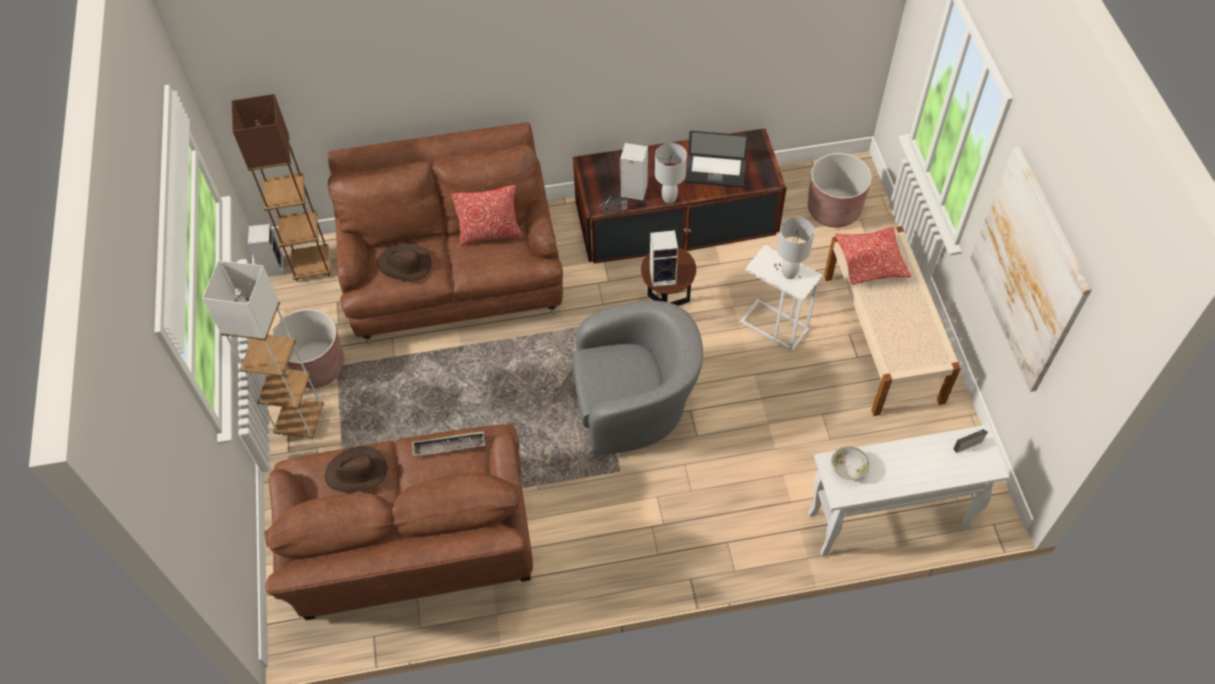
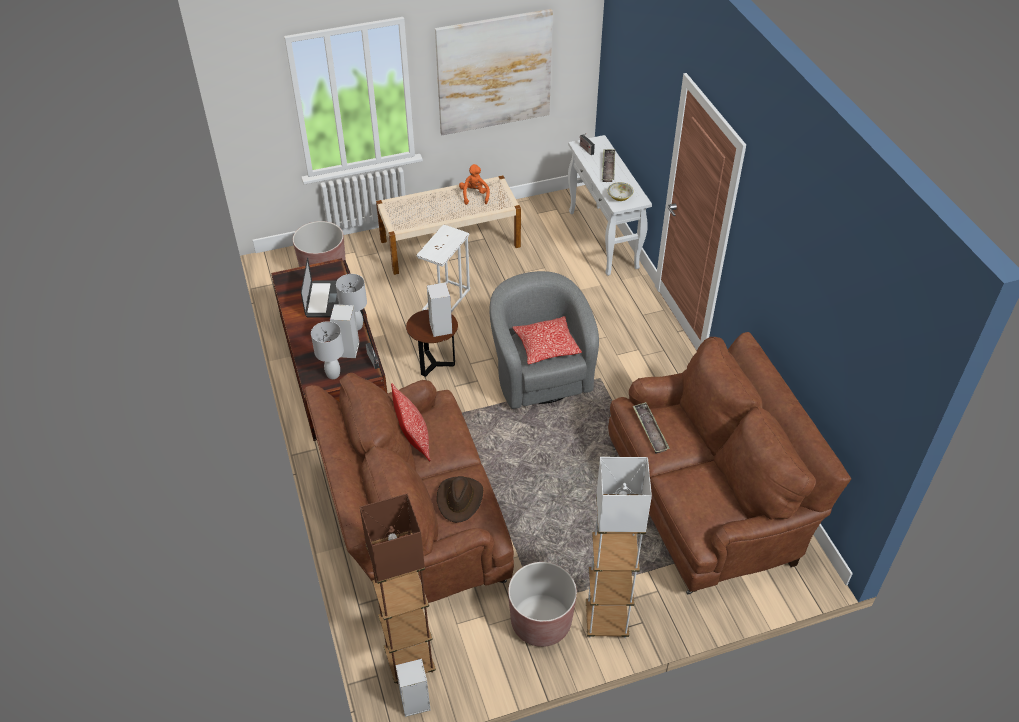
camera: 100 degrees left, 10 degrees down
(357, 472) = (694, 489): brown hat -> none
(789, 273) = (444, 240): white table lamp -> white table lamp (332, 375)
(870, 262) = (413, 215): pillow -> pillow (546, 347)
(912, 330) = (474, 195): none -> orange plush toy
(921, 466) = (608, 167): none -> tray

